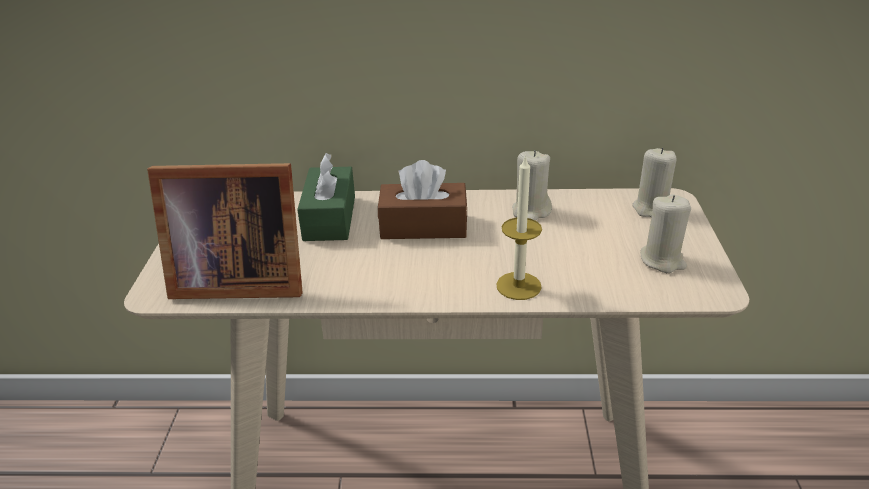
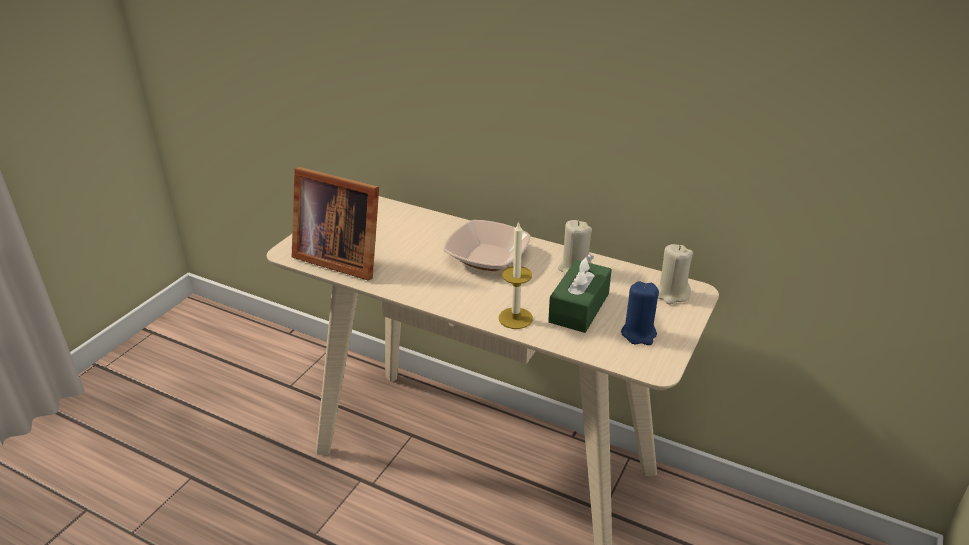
camera: 25 degrees right, 0 degrees up
(329, 218) = (428, 233): green tissue box -> green tissue box (579, 308)
(423, 226) = (487, 257): brown tissue box -> bowl
(662, 260) = (639, 334): beige candle -> blue candle

